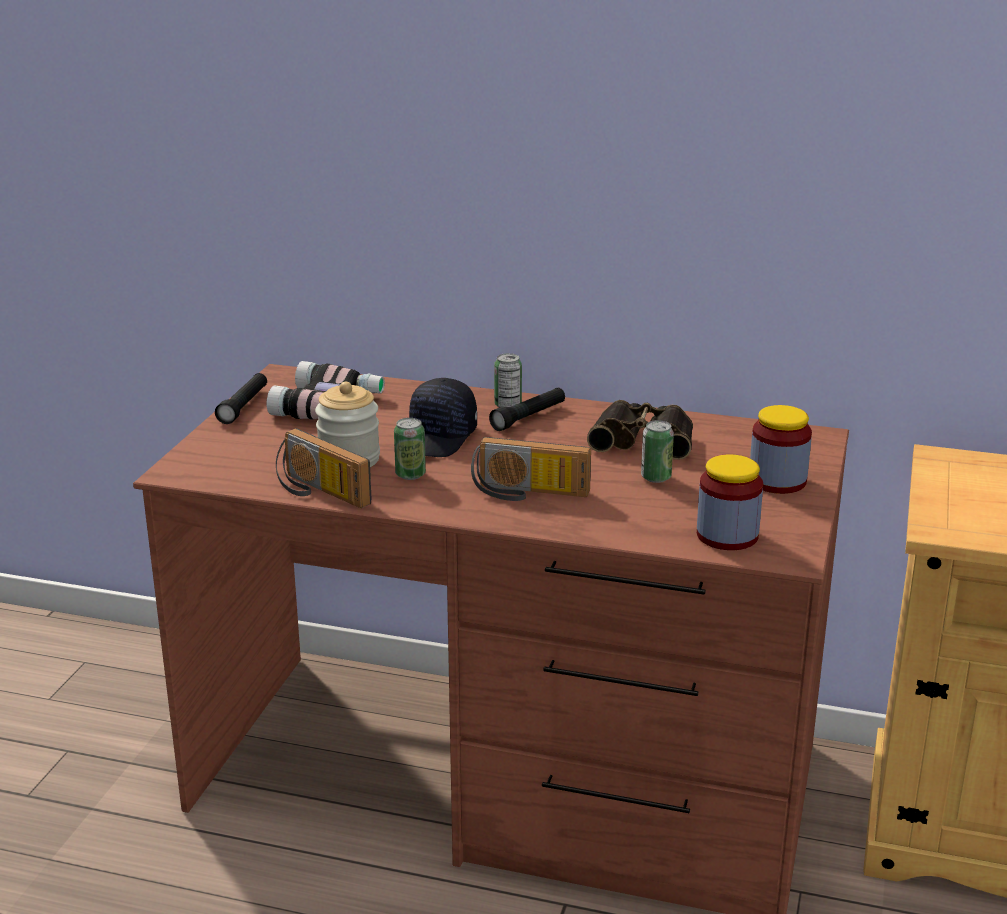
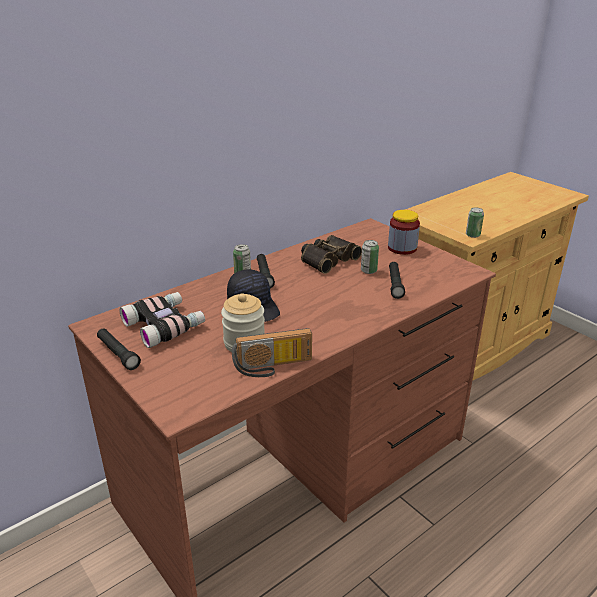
camera: 55 degrees left, 5 degrees up
(410, 474) = (288, 330): can -> can (472, 235)
(528, 493) = (349, 306): radio -> none
(643, 507) = (395, 284): none -> black flashlight
(727, 535) = (441, 277): jar -> none

